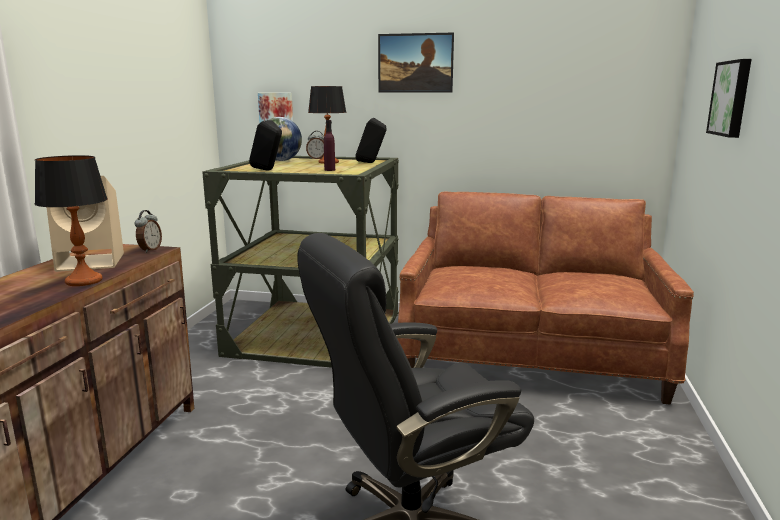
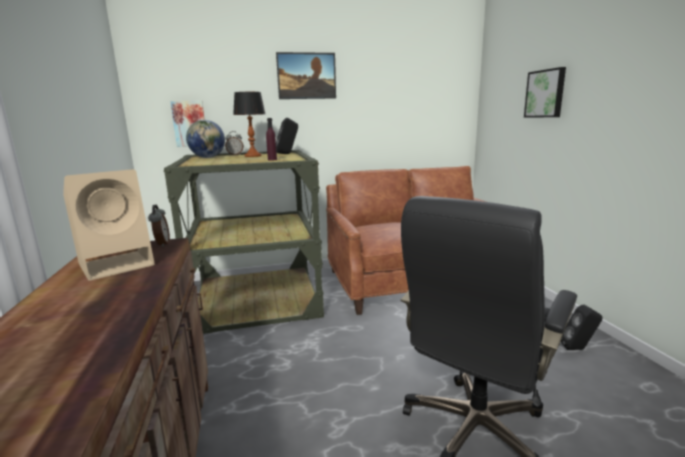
camera: 25 degrees left, 0 degrees up
(83, 281) = (143, 283): table lamp -> none
(268, 170) = (220, 163): black speaker -> black speaker (578, 349)

